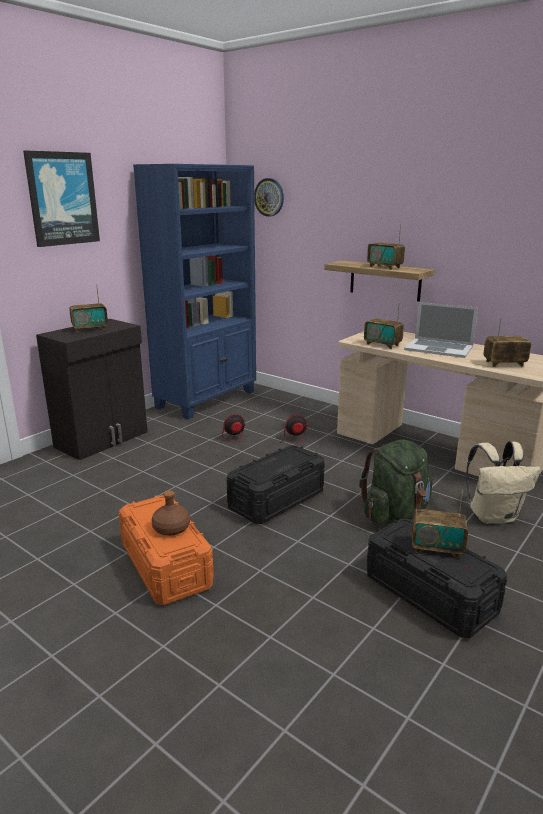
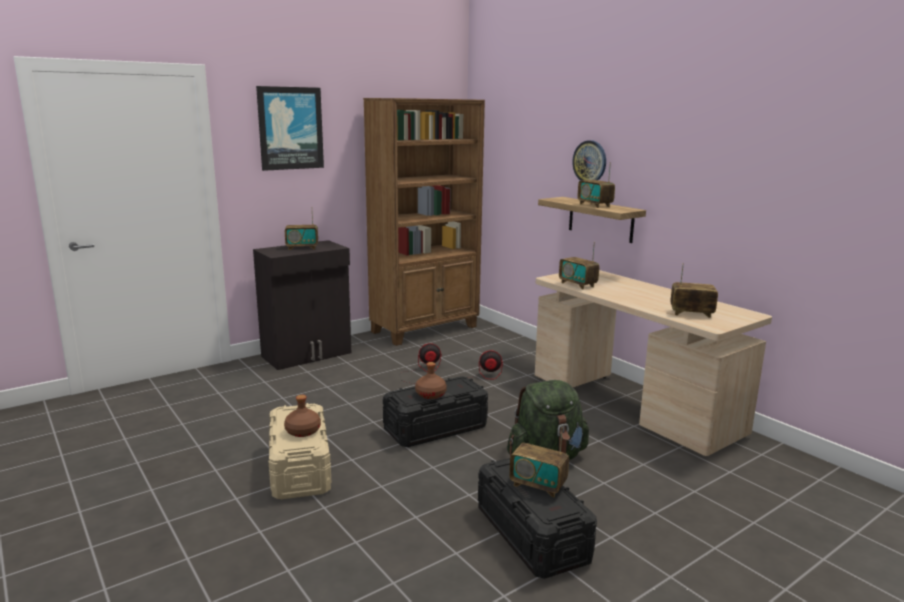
camera: 15 degrees right, 5 degrees down
(166, 565) = (300, 468): orange storage box -> beige storage box
(207, 399) = (425, 329): blue bookcase -> brown bookcase
(269, 197) = (501, 131): wall clock -> wall clock (590, 161)
(274, 468) = (430, 394): none -> brown bottle
(439, 348) = (635, 292): laptop -> none
(493, 516) = (652, 475): beige backpack -> none

